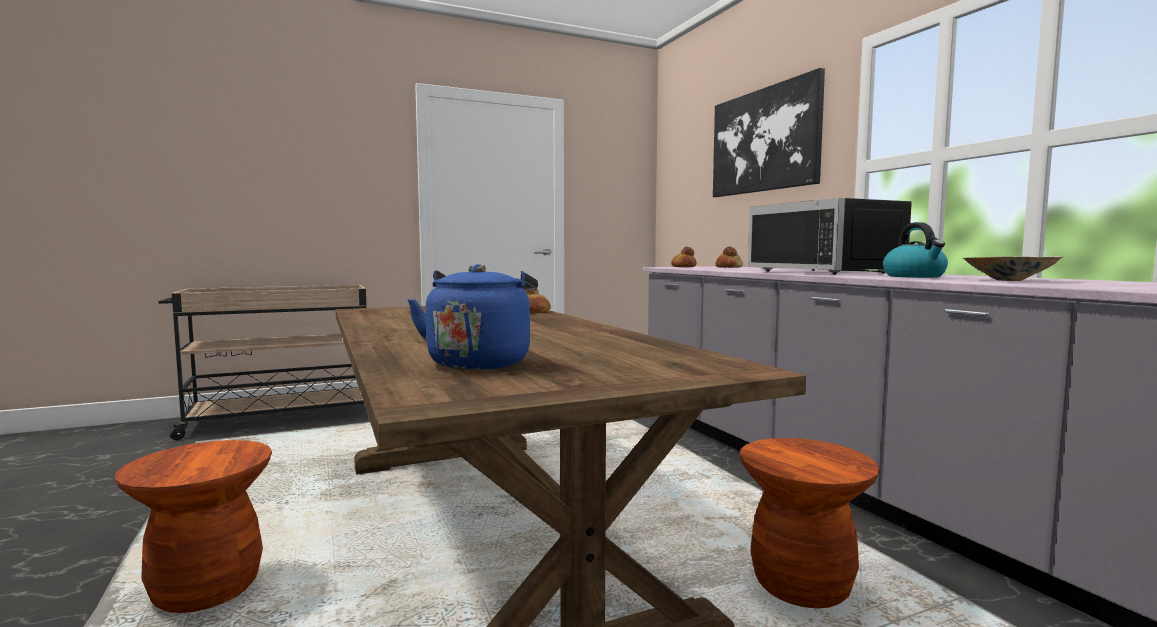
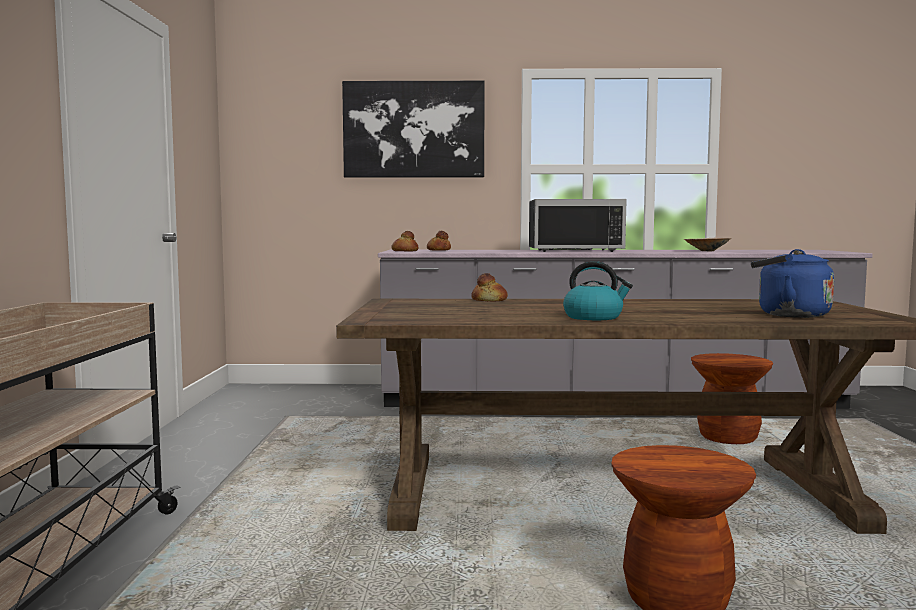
camera: 65 degrees left, 0 degrees up
(915, 276) = (652, 251): kettle -> kettle (594, 317)

